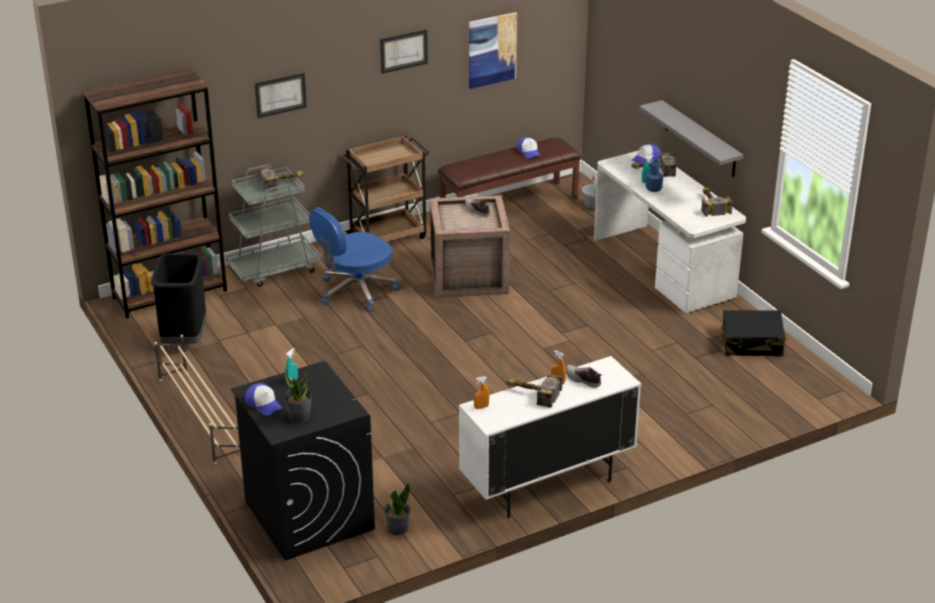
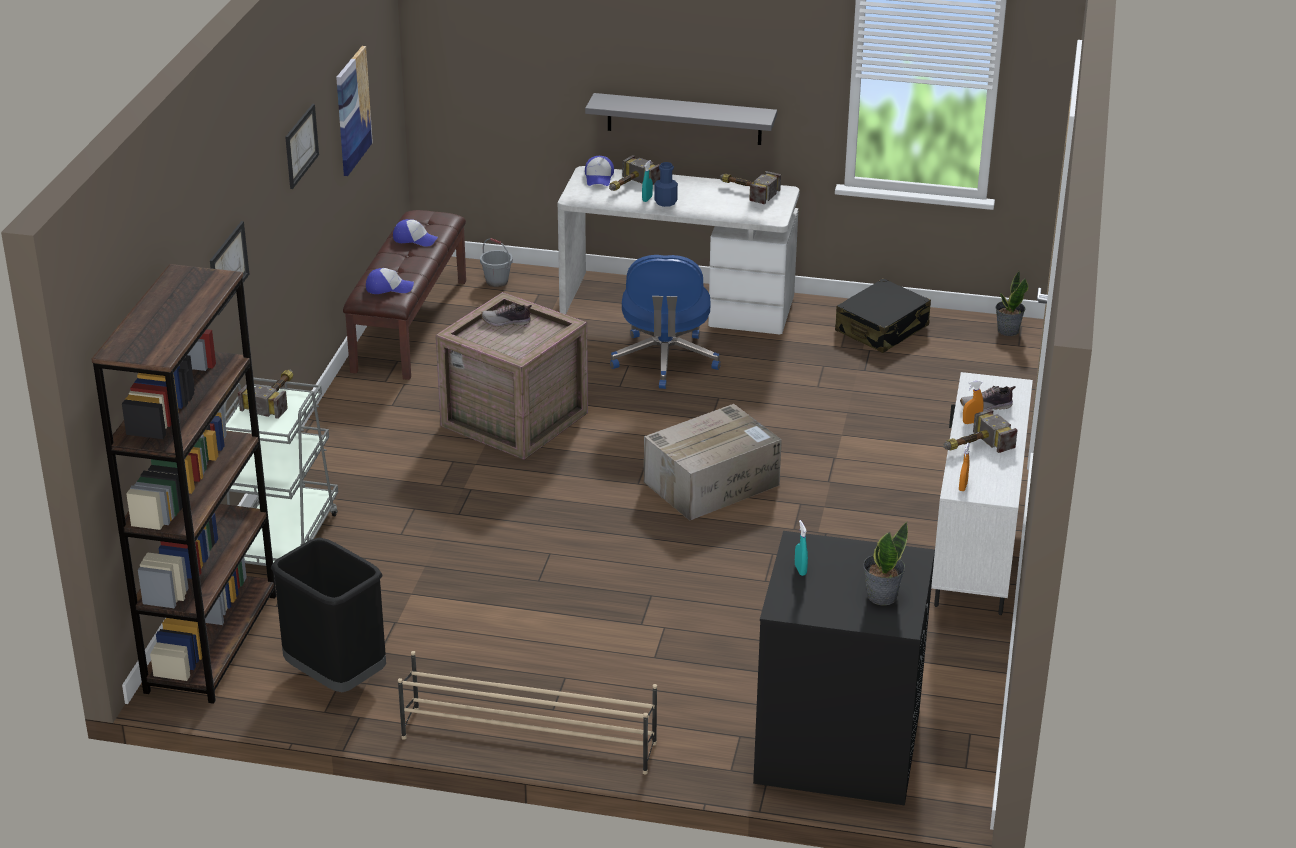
camera: 50 degrees left, 0 degrees up
(264, 404) = (824, 609): cap -> cap (389, 288)
(356, 292) = (427, 505): blue office chair -> blue office chair (665, 361)
(388, 236) = (342, 428): brown cart -> none
(397, 528) = (935, 696): potted plant -> potted plant (1007, 331)
(499, 362) = (712, 483): none -> cardboard box

